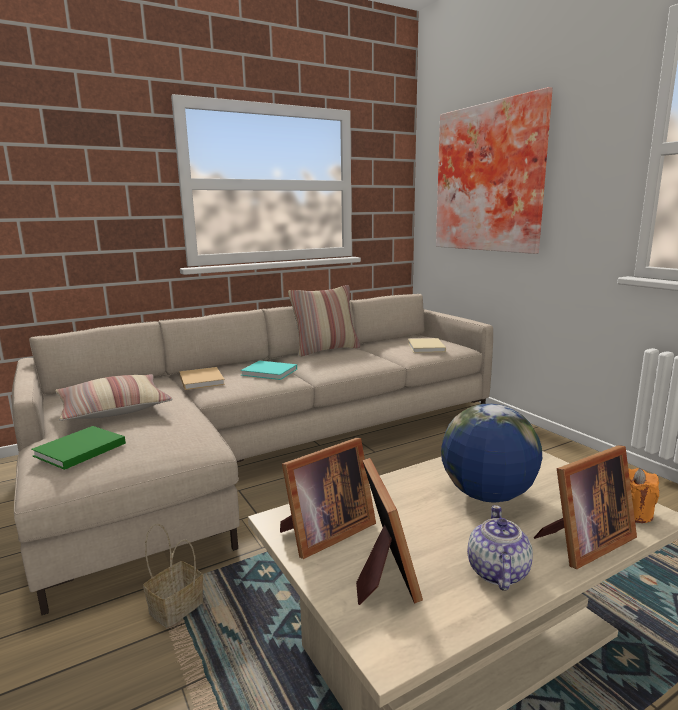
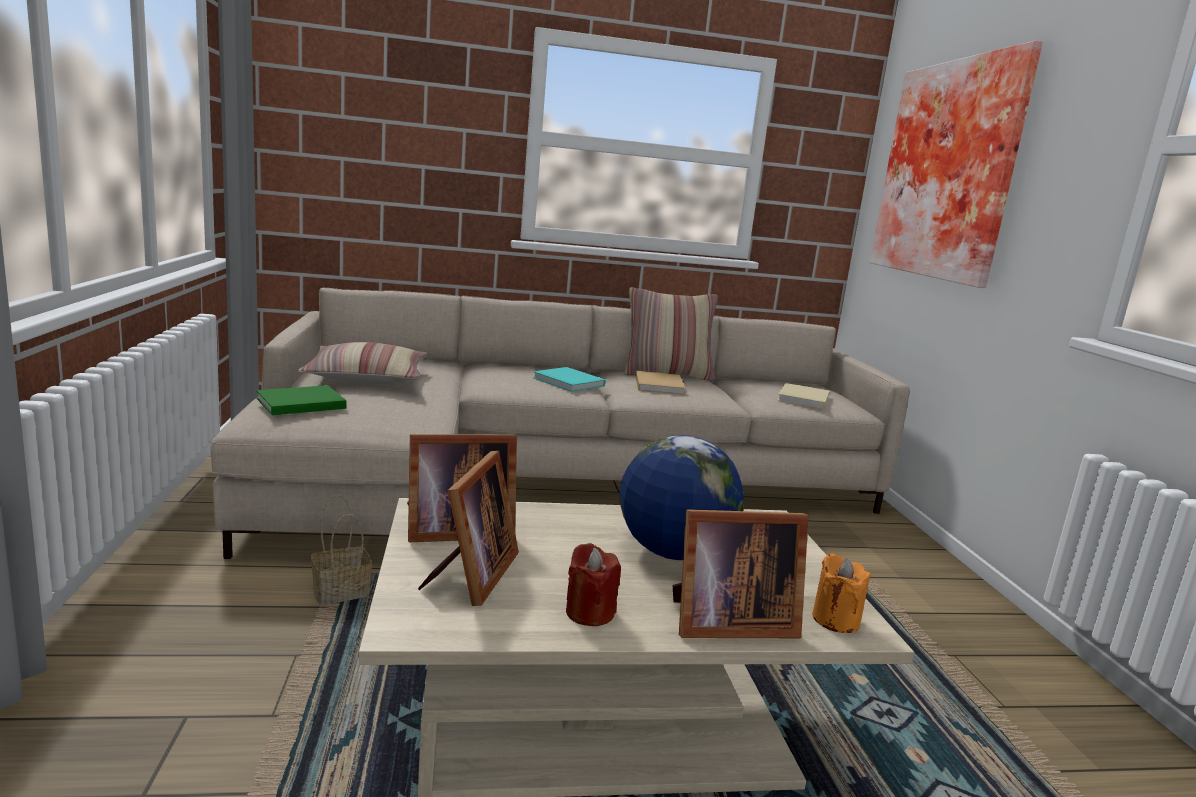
camera: 20 degrees right, 0 degrees up
(201, 380) = (485, 373): beige book -> beige book (658, 385)
(497, 572) = (589, 613): teapot -> red candle

